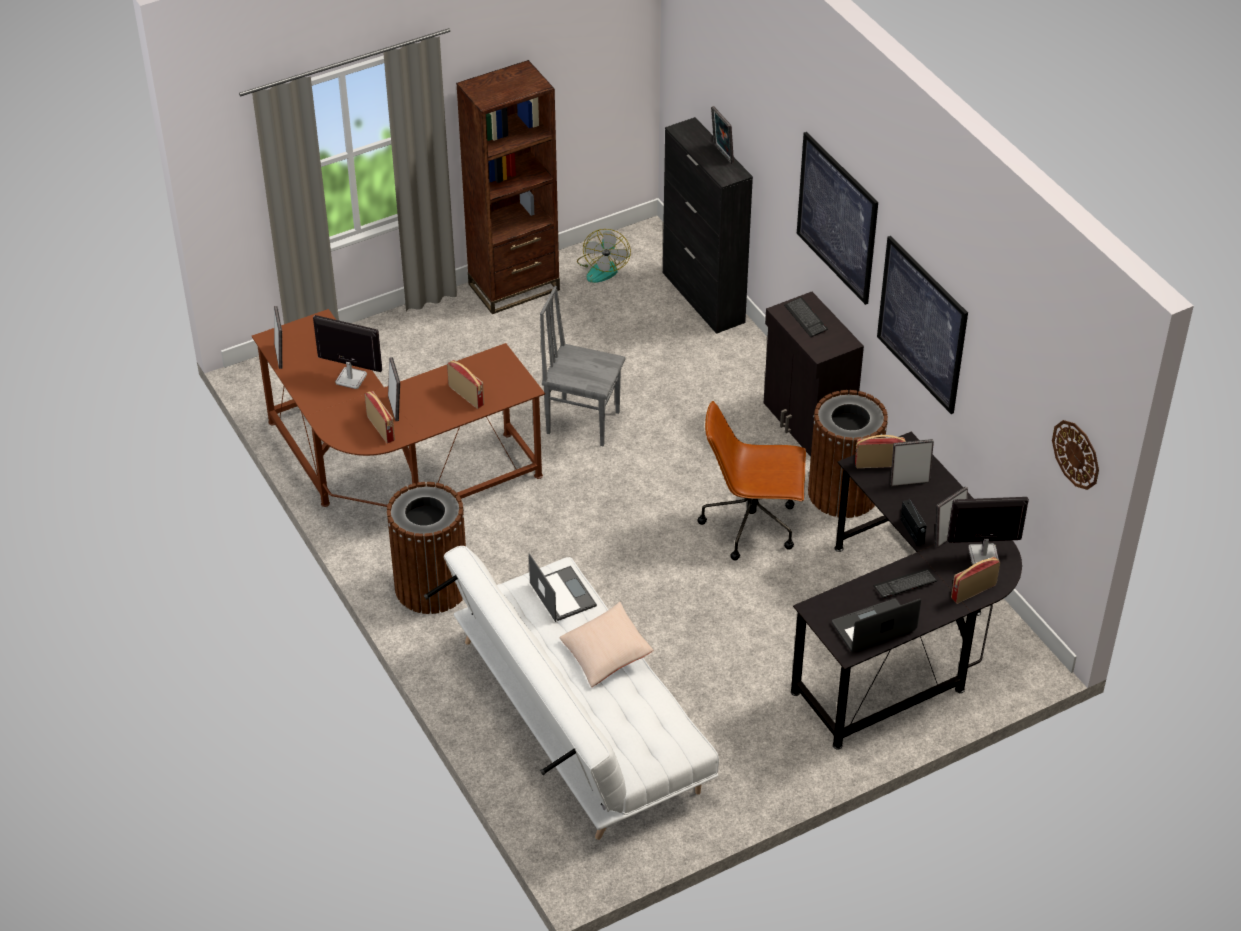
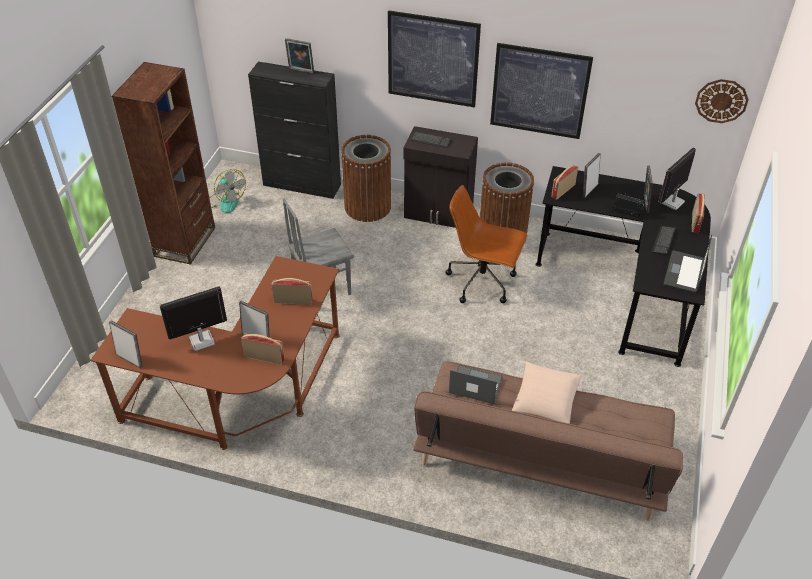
camera: 45 degrees left, 0 degrees up
(431, 586) = (358, 446): brown trash can -> brown trash can (367, 206)
(578, 717) = (541, 456): white sofa -> brown sofa
(752, 525) = (482, 282): brown office chair -> brown office chair turned 60 degrees clockwise

